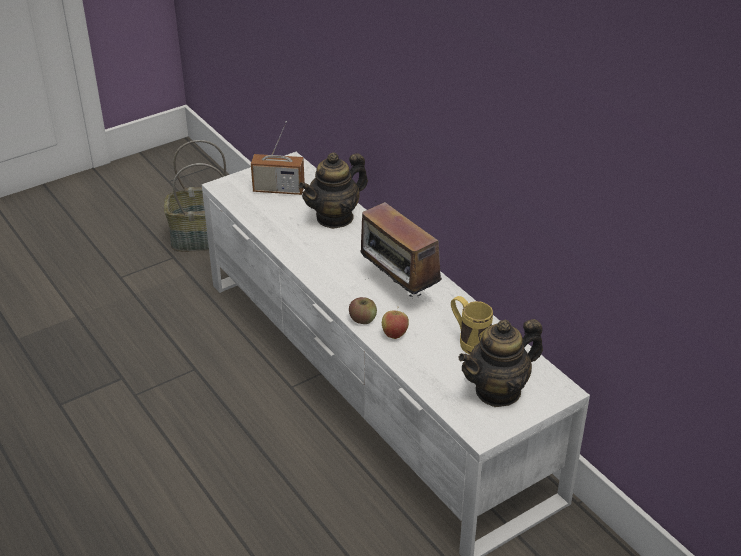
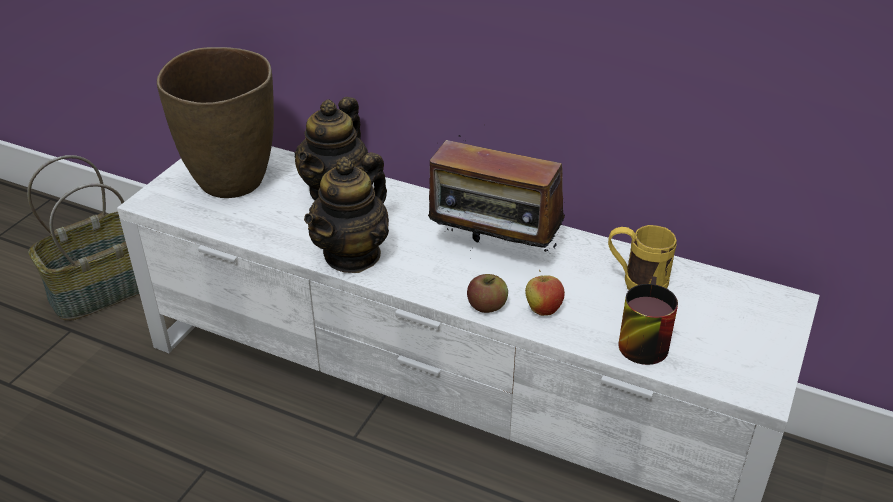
camera: 30 degrees left, 0 degrees up
(278, 189) = (233, 182): radio -> brown vase
(436, 374) = (639, 339): none -> mug
(498, 391) = (725, 331): teapot -> teapot (352, 255)

